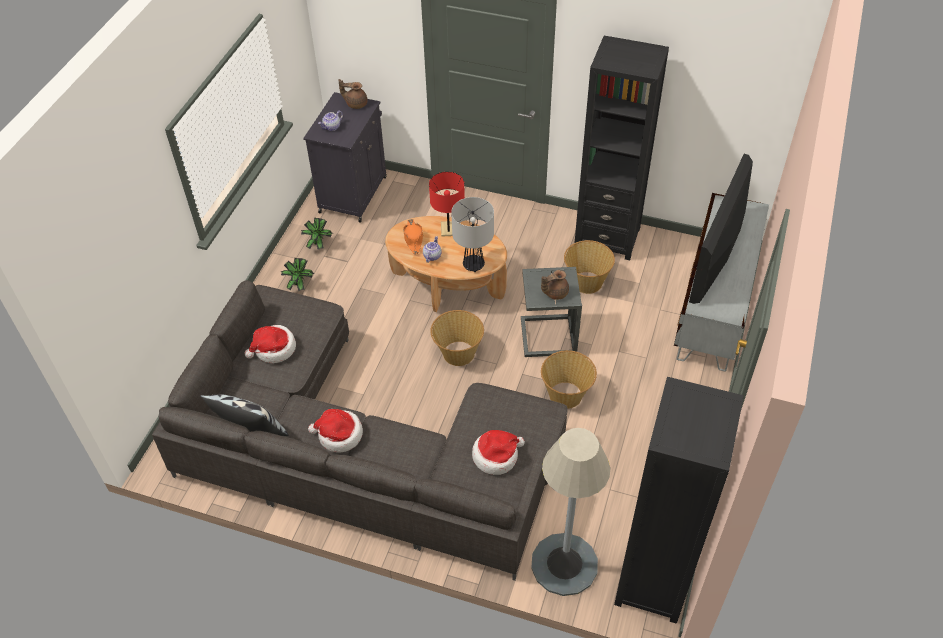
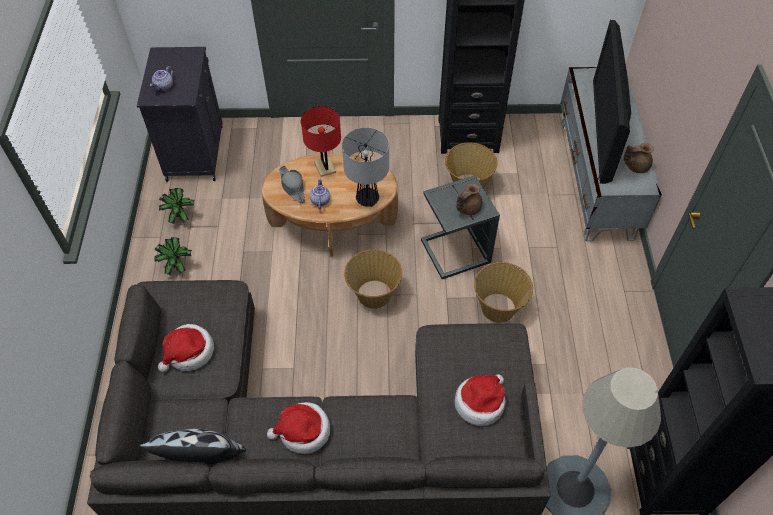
camera: 20 degrees left, 5 degrees up
(356, 103) = (180, 55): brown teapot -> brown teapot (635, 166)
(413, 239) = (292, 187): orange hat -> grey hat

